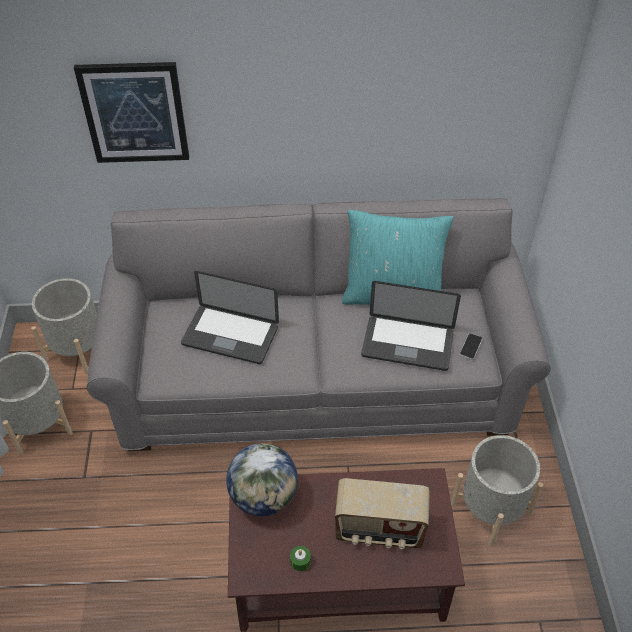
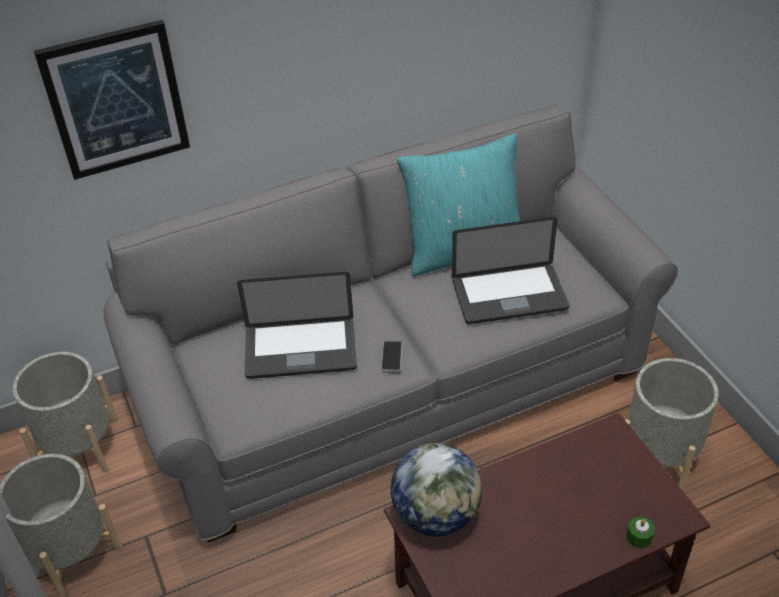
camera: 20 degrees left, 5 degrees down
(300, 561) = (518, 569): green candle -> green candle (639, 537)
(379, 530) = (587, 502): radio -> none
(471, 346) = (578, 277): phone -> phone (391, 357)

